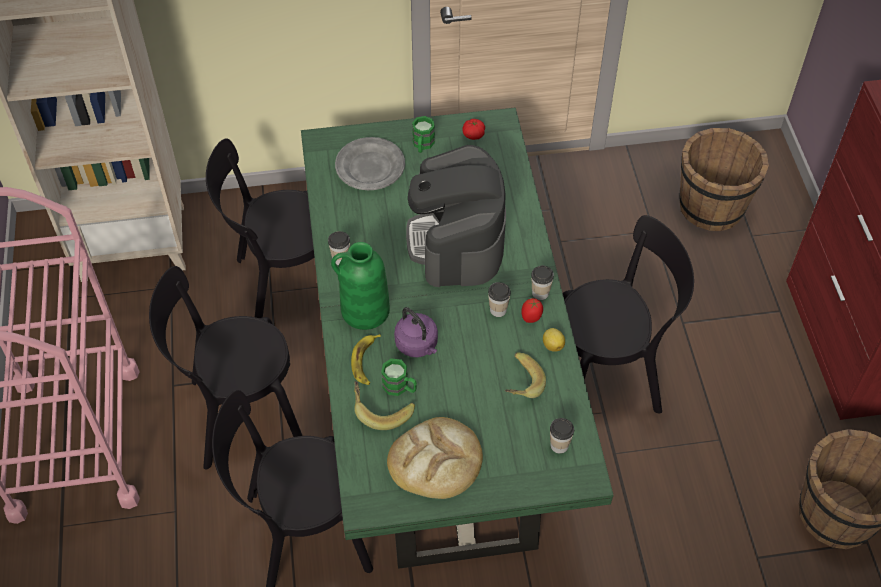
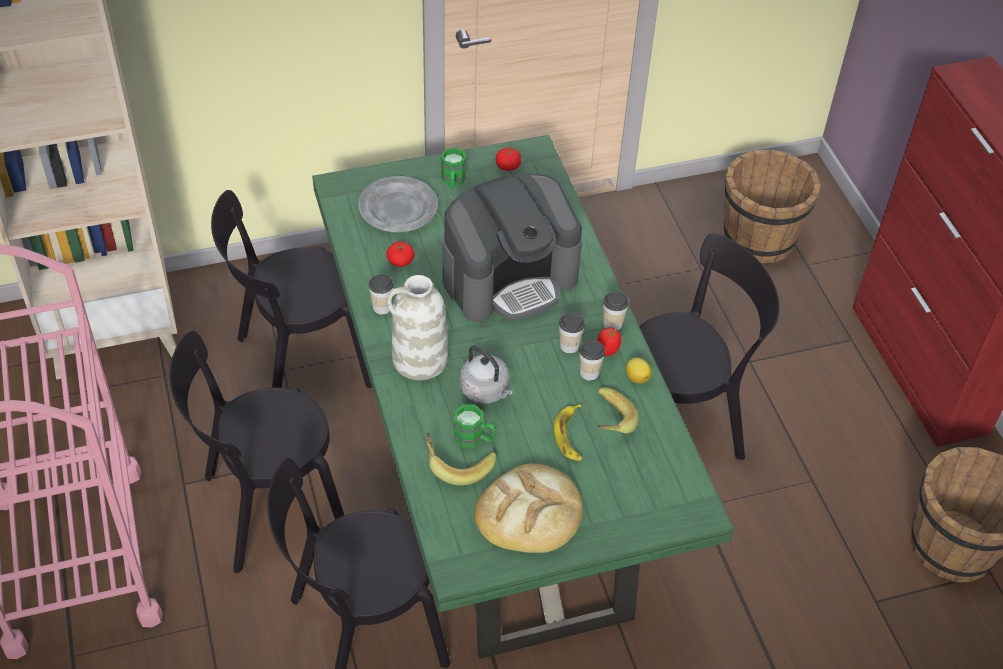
camera: 10 degrees left, 5 degrees down
(364, 217) = (400, 261): none -> tomato
(364, 311) = (419, 360): green vase -> white vase
(366, 361) = (430, 414): banana -> banana (570, 436)
(418, 345) = (486, 391): purple kettle -> grey kettle
(457, 241) = (510, 278): coffee machine -> coffee machine turned 105 degrees counterclockwise
(559, 445) = (664, 482): cup -> cup (589, 373)

